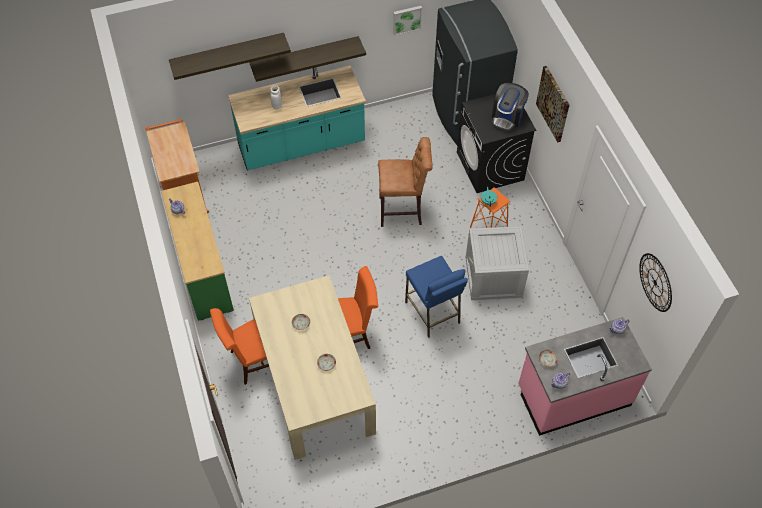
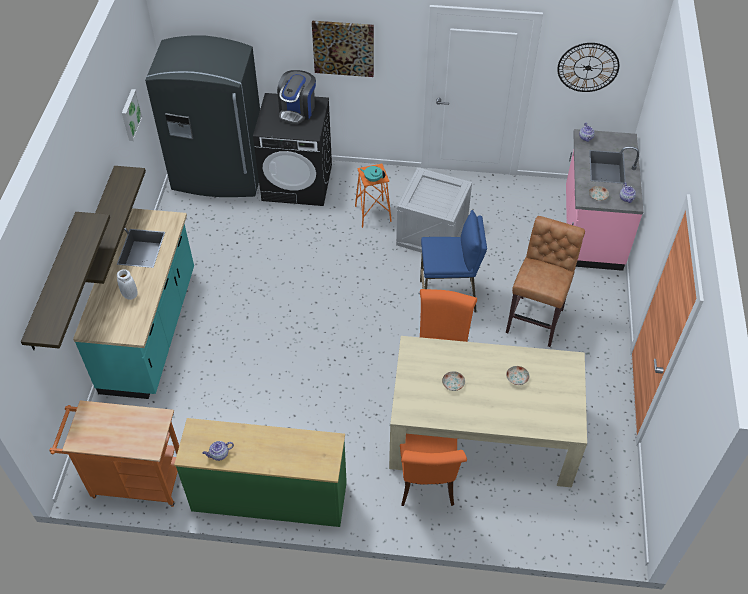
camera: 65 degrees left, 5 degrees down
(403, 211) = (307, 273): brown stool -> brown stool (536, 318)
(507, 116) = (297, 110): coffee machine -> coffee machine turned 60 degrees clockwise

